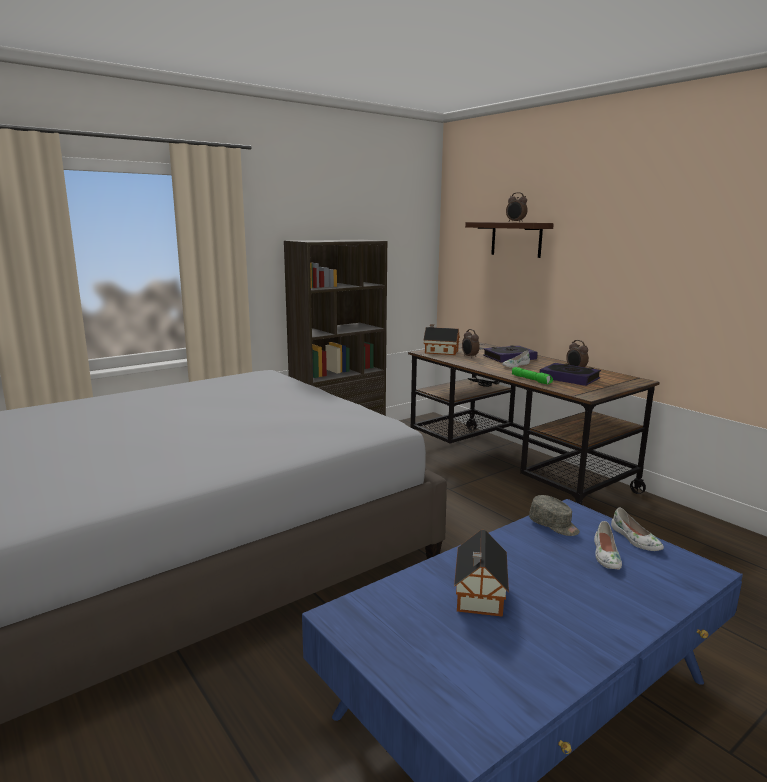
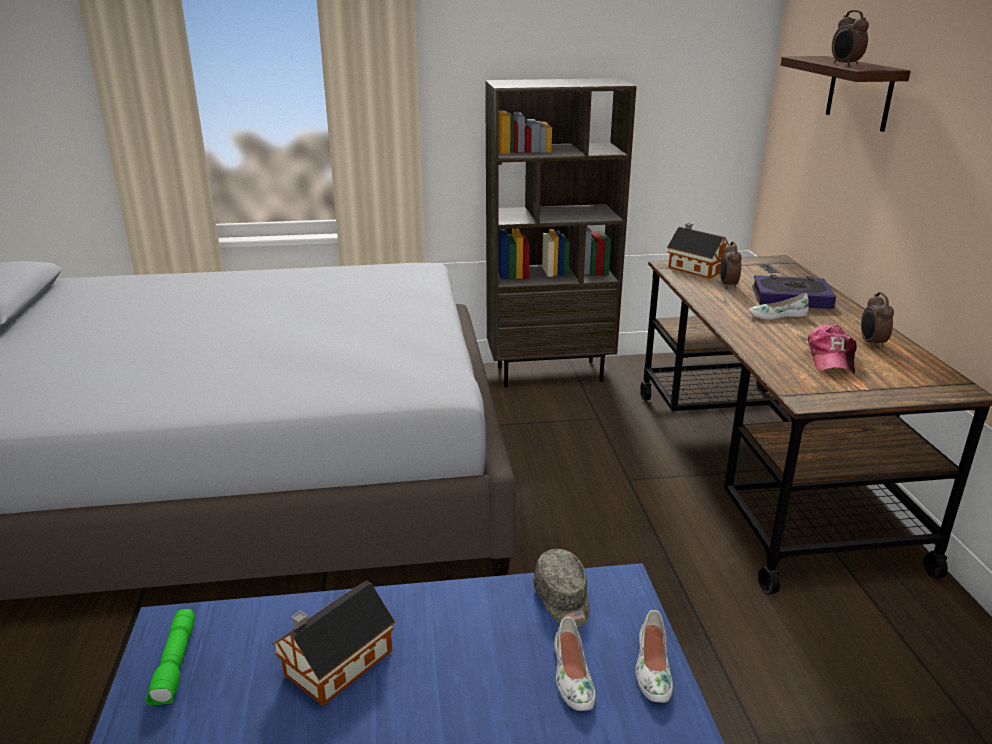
camera: 30 degrees right, 10 degrees up
(531, 380) = (759, 349): green flashlight -> green flashlight (176, 665)
(569, 378) = (831, 359): book -> cap
(605, 555) = (571, 676): white shoe -> white shoe turned 45 degrees counterclockwise

